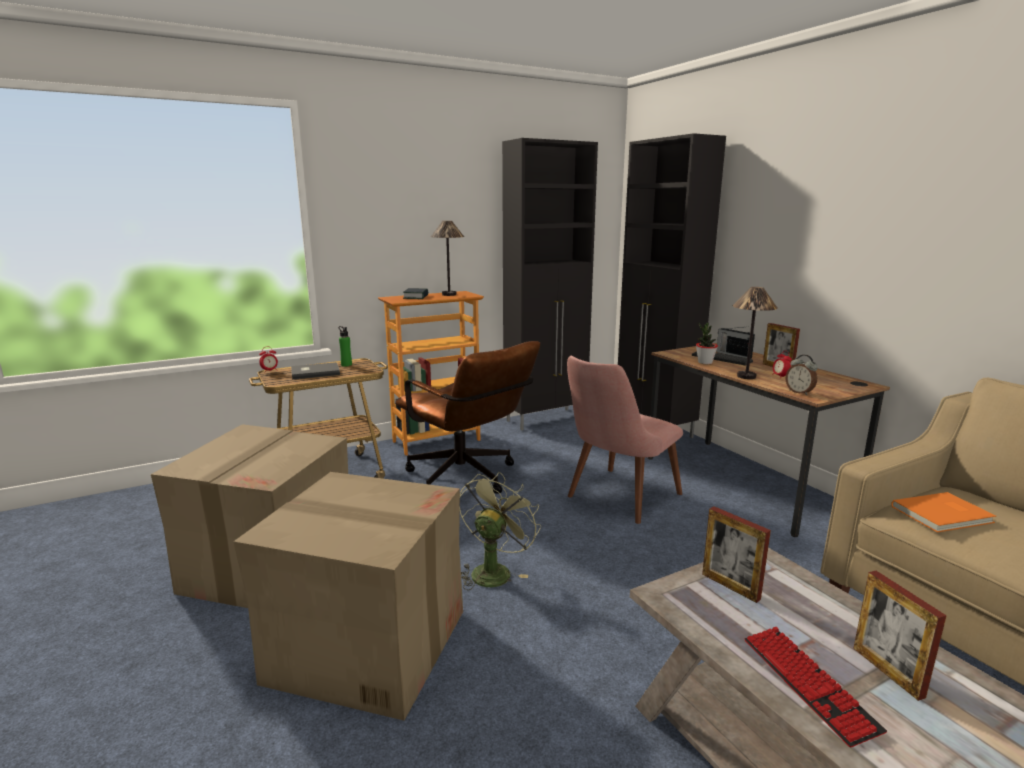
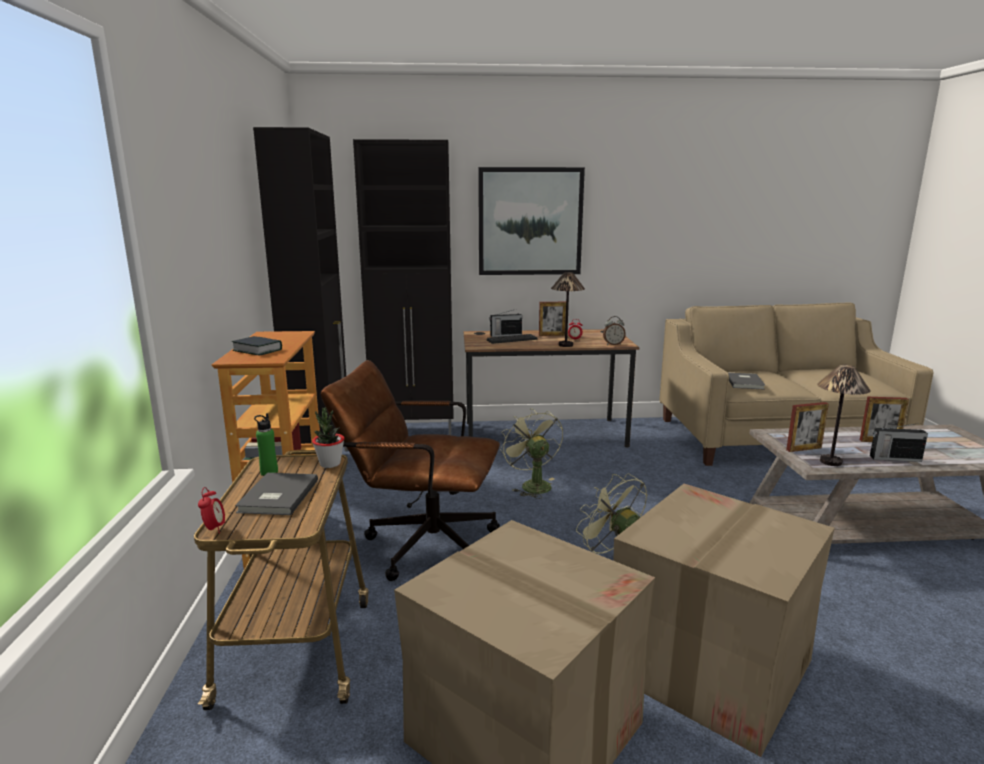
camera: 65 degrees left, 0 degrees up
(449, 294) = (272, 338): table lamp -> table lamp (830, 462)
(467, 479) = (420, 544): brown office chair -> brown office chair turned 150 degrees counterclockwise
(616, 500) = (532, 485): pink chair -> green fan
(705, 362) = (517, 345): potted plant -> potted plant (330, 464)
(798, 225) = (530, 222): none -> picture
(808, 684) = (894, 458): keyboard -> radio
(944, 515) = (745, 382): orange book -> grey book

